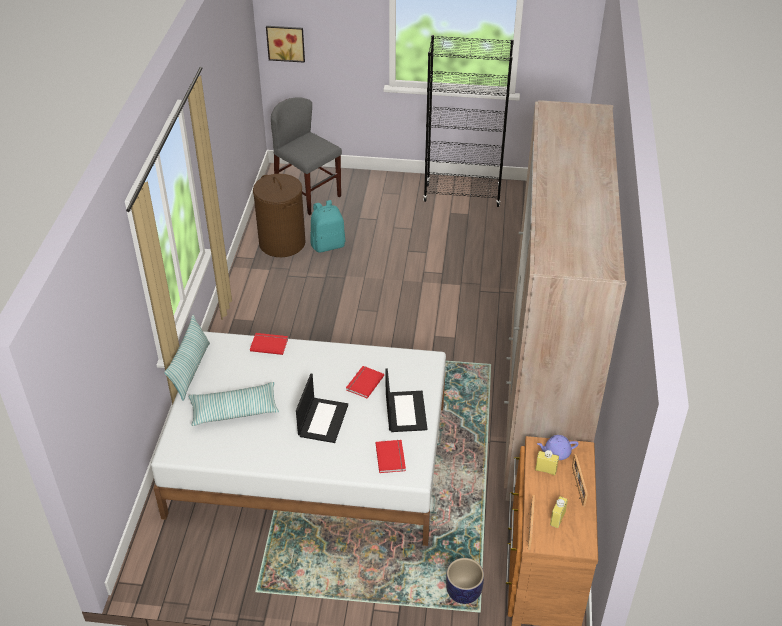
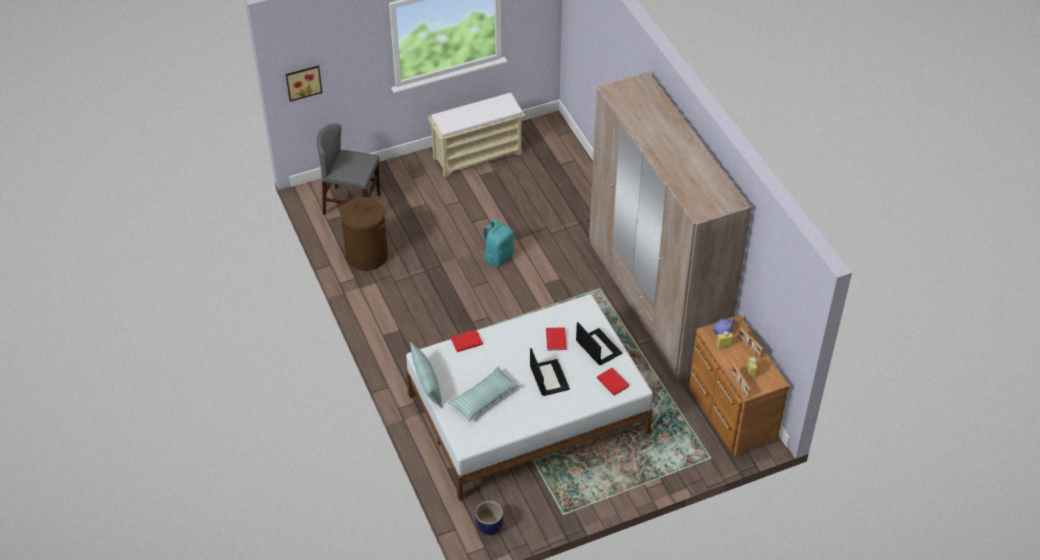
camera: 30 degrees left, 5 degrees up
(328, 245) = (405, 242): turquoise backpack -> turquoise backpack (498, 256)
(462, 195) = (478, 155): black bookcase -> beige bench
(463, 592) = (692, 451): planter -> planter (489, 526)

